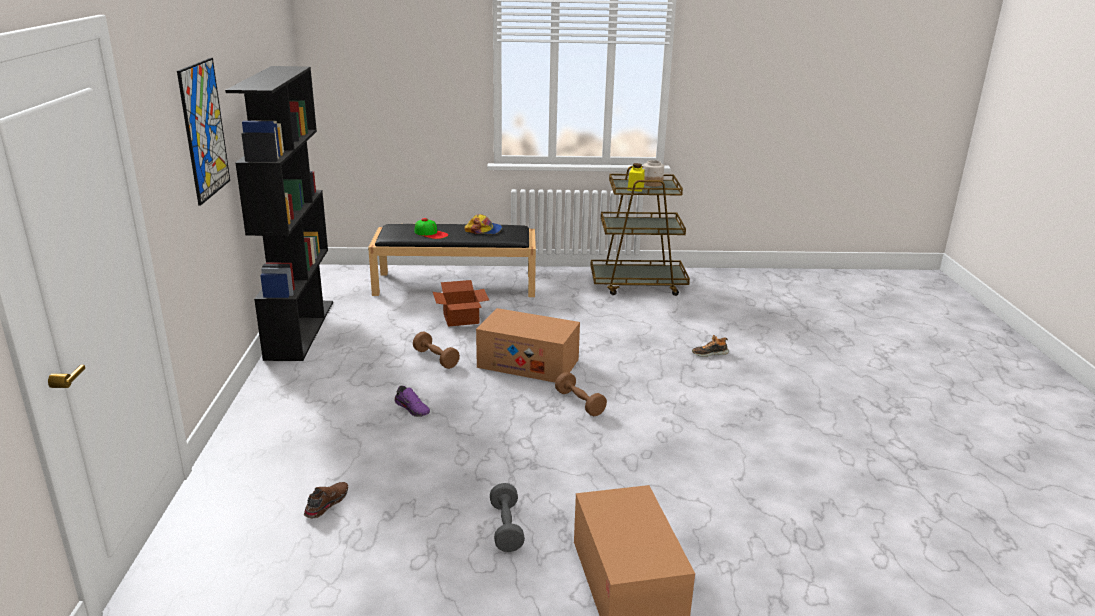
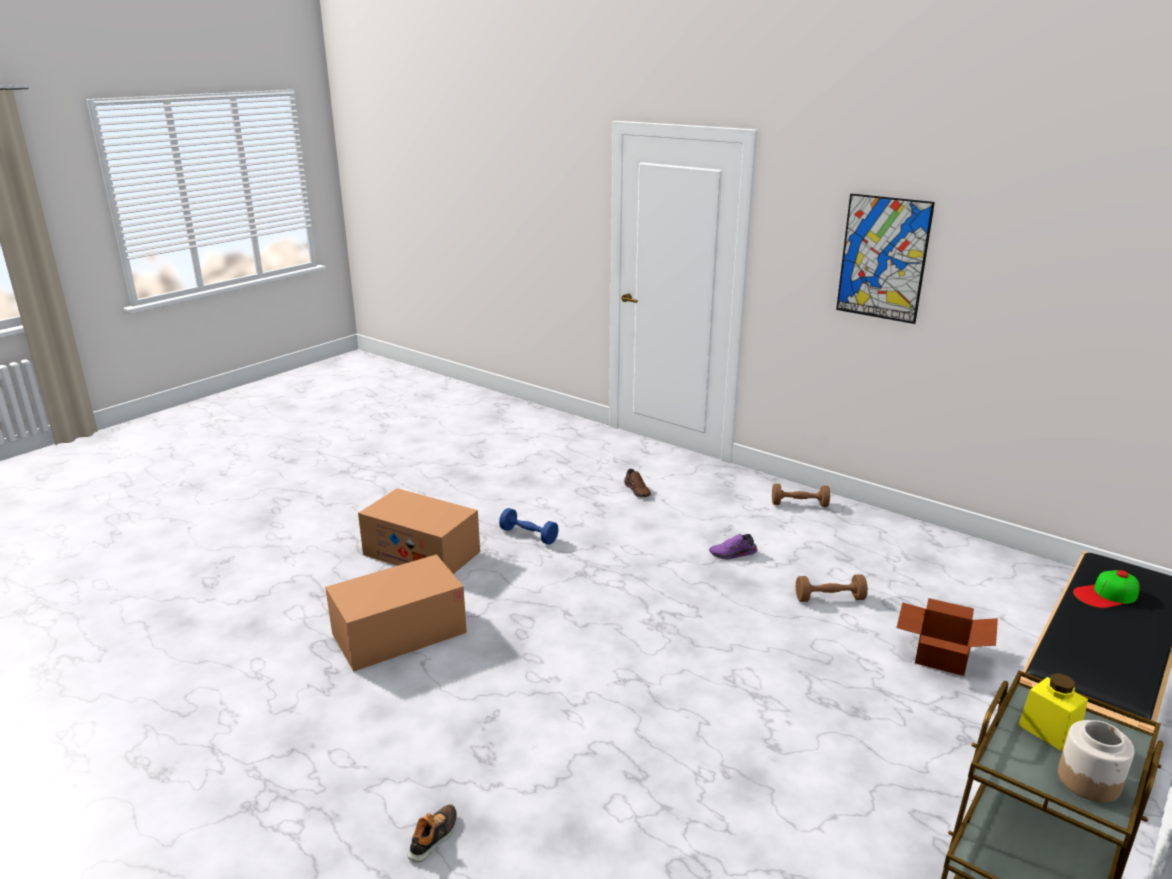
camera: 130 degrees right, 0 degrees up
(299, 329) = (969, 547): black bookcase -> none
(484, 230) = (1111, 647): cap -> none
(506, 528) = (529, 535): grey dumbbell -> blue dumbbell
(528, 363) = (766, 650): cardboard box -> cardboard box (399, 633)
(580, 403) = (646, 642): brown dumbbell -> brown dumbbell (799, 504)
(709, 353) = (651, 828): shoe -> shoe (434, 837)

